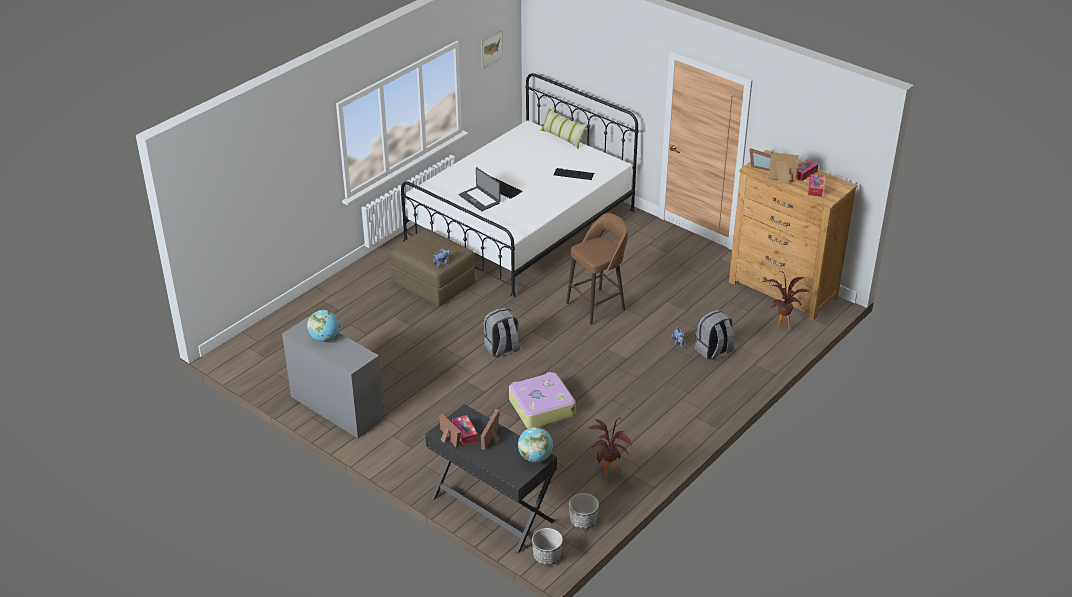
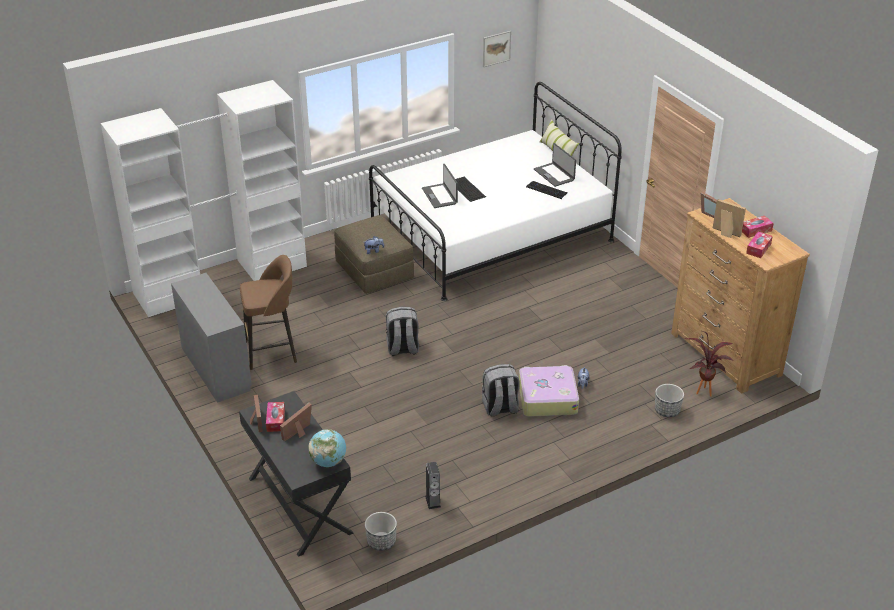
camera: 20 degrees right, 0 degrees up
(289, 323) = (221, 279): none -> white wardrobe
(325, 338) = (205, 296): globe -> none
(541, 407) = (406, 415): suitcase -> suitcase (547, 398)
(547, 557) = (324, 568): planter -> planter (667, 410)
(572, 159) = (554, 175): none -> laptop
(597, 306) = (521, 328): brown stool -> brown stool (272, 352)
(608, 475) = (433, 501): potted plant -> speaker
(713, 351) = (615, 401): grey backpack -> grey backpack (500, 408)

